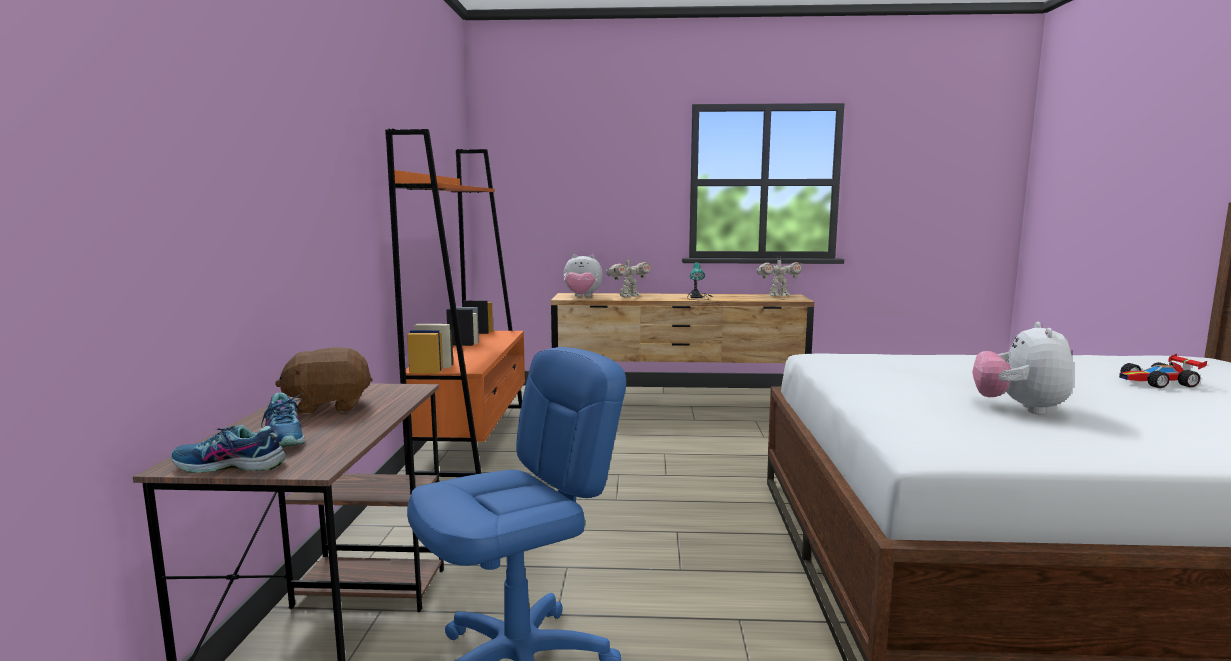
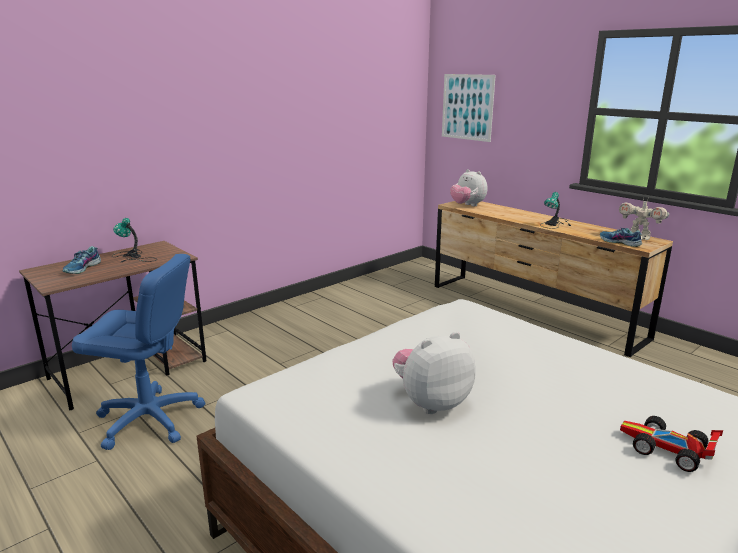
camera: 45 degrees right, 10 degrees up
(229, 466) = (41, 276): shoe -> shoe (619, 242)
(329, 406) = (132, 257): brown plush toy -> table lamp
(473, 436) = (350, 292): orange bookcase -> none
(535, 187) = (467, 107): none -> picture
(628, 296) = (503, 212): toy robot -> none

